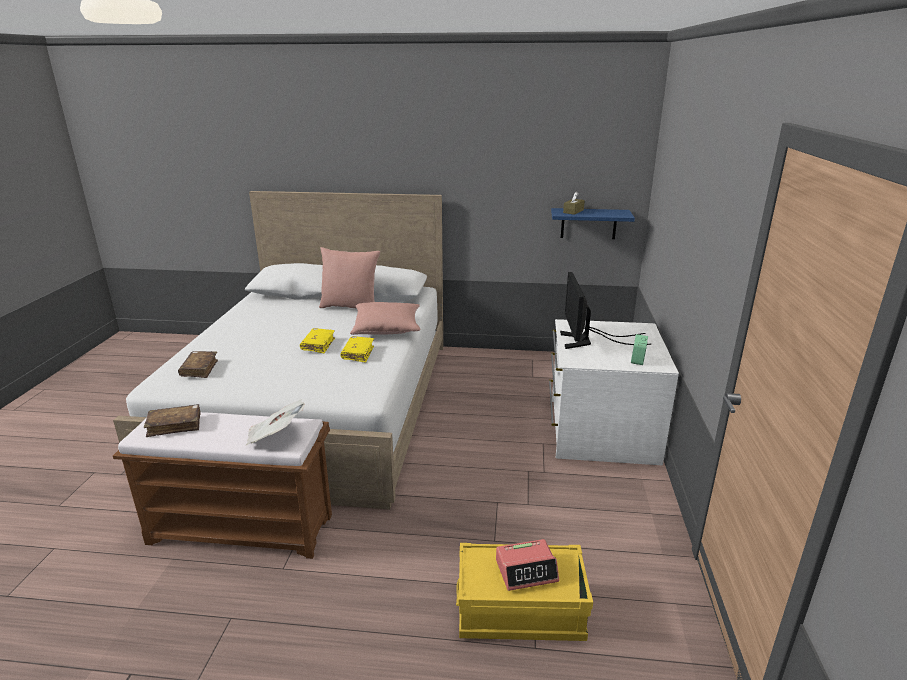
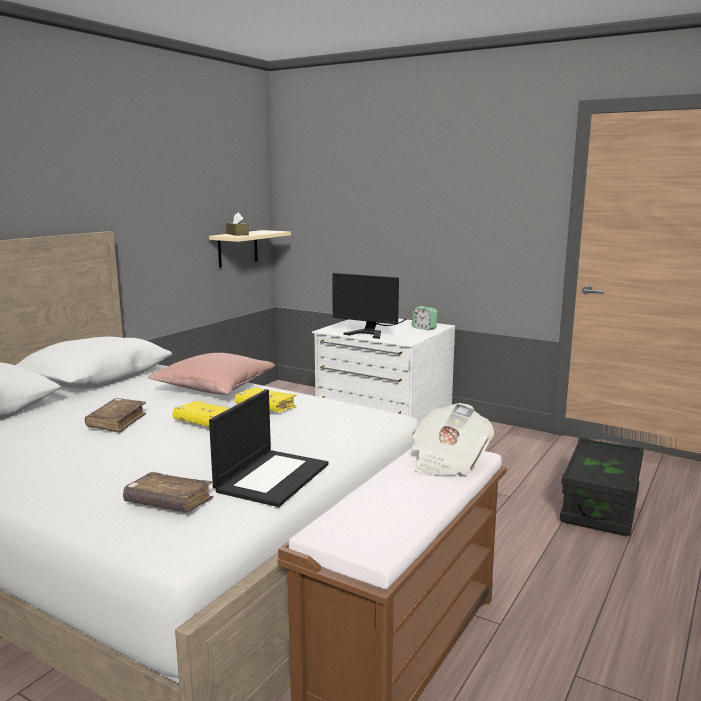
camera: 65 degrees left, 10 degrees down
(175, 425) = (366, 522): brown book -> brown book (117, 422)
(240, 386) = (272, 477): none -> laptop
(350, 307) = (107, 395): pink pillow -> none
(520, 611) = (600, 506): yellow storage box -> black storage box
(526, 570) = (605, 460): alarm clock -> none
(588, 223) = (237, 248): blue shelf -> beige shelf

